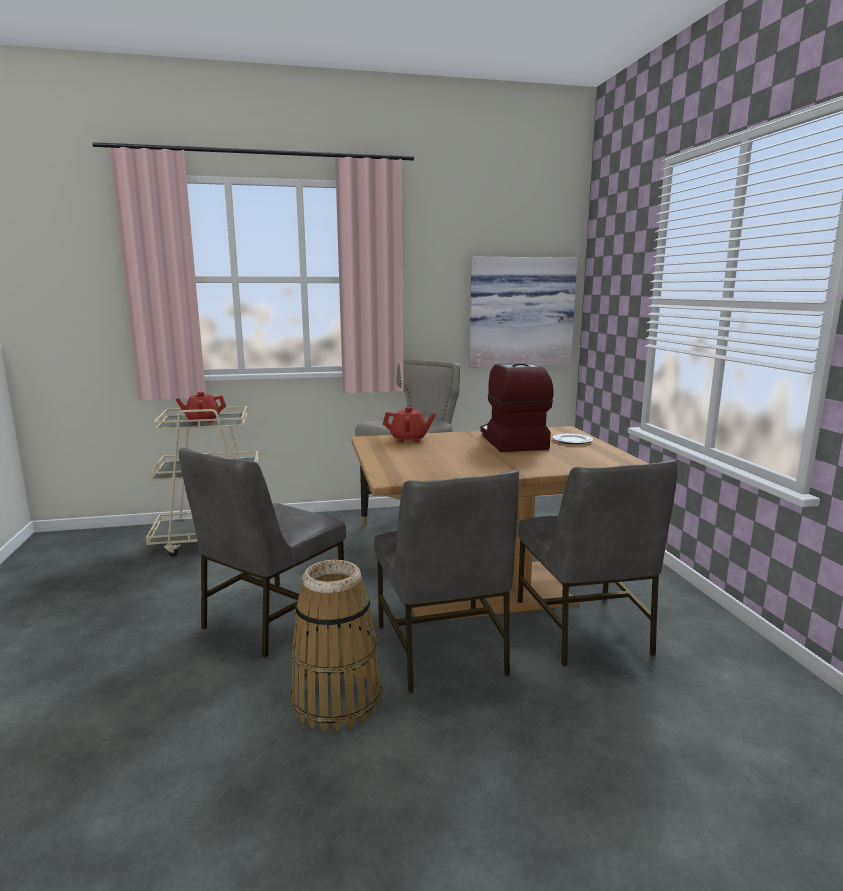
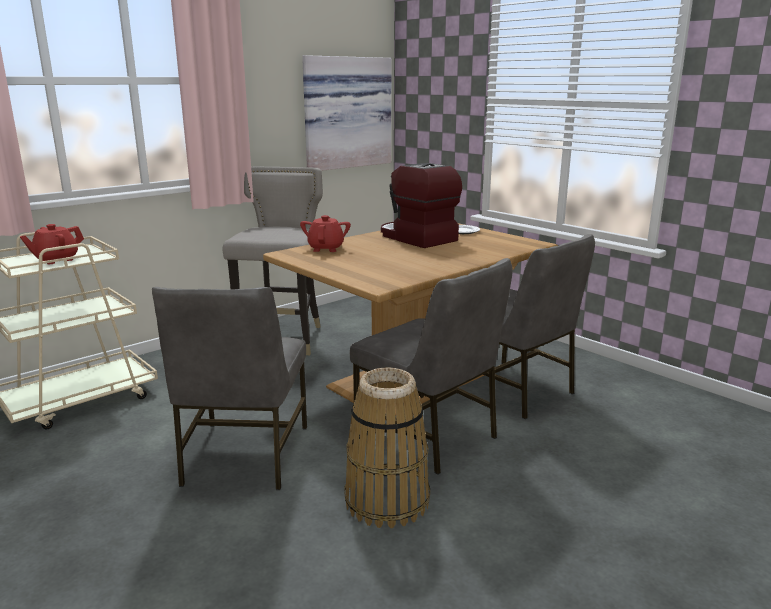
camera: 30 degrees left, 5 degrees up
(409, 439) = (326, 248): red teapot -> red teapot turned 60 degrees counterclockwise

